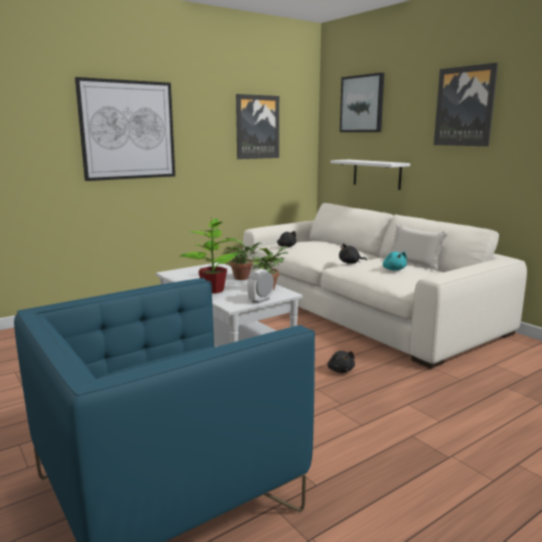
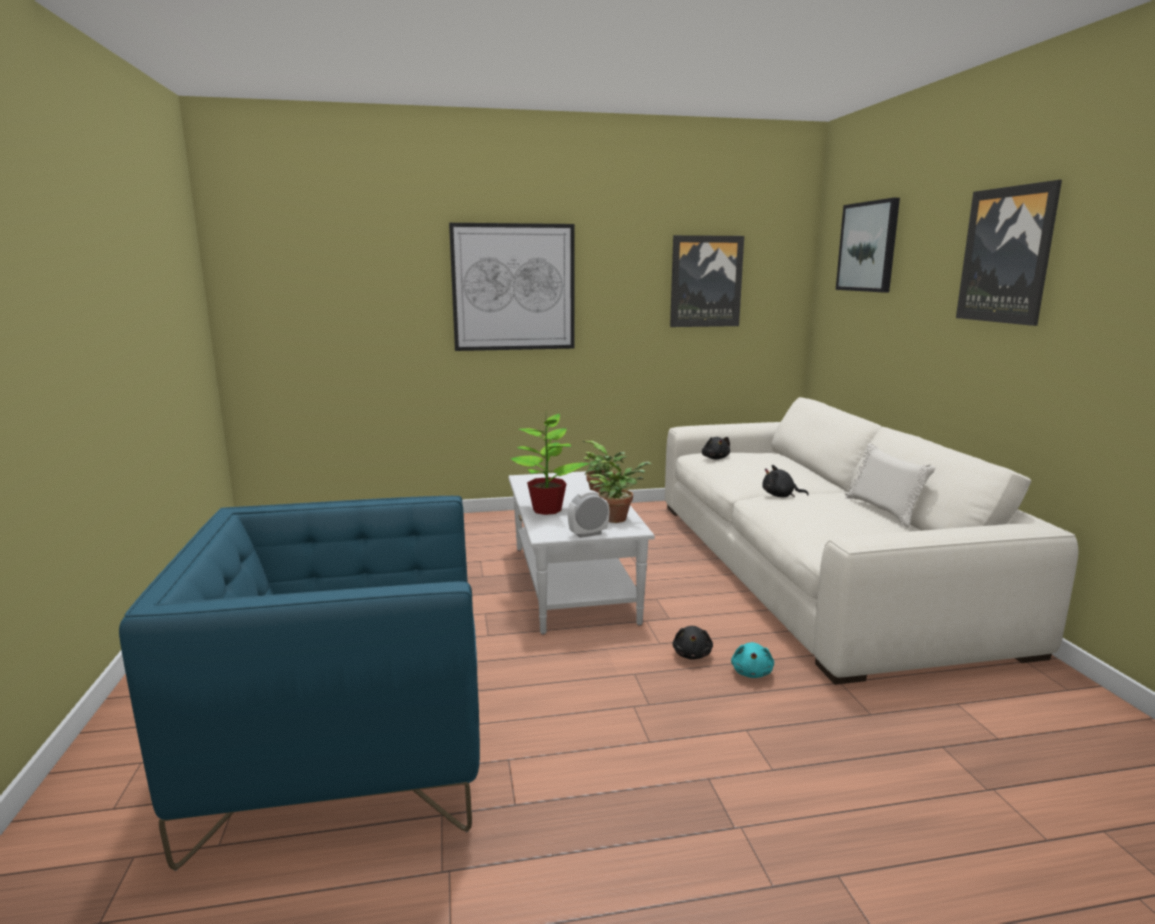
camera: 25 degrees right, 0 degrees up
(377, 174) = (879, 358): white shelf -> none
(393, 269) = (830, 516): turquoise plush toy -> turquoise plush toy (752, 672)

